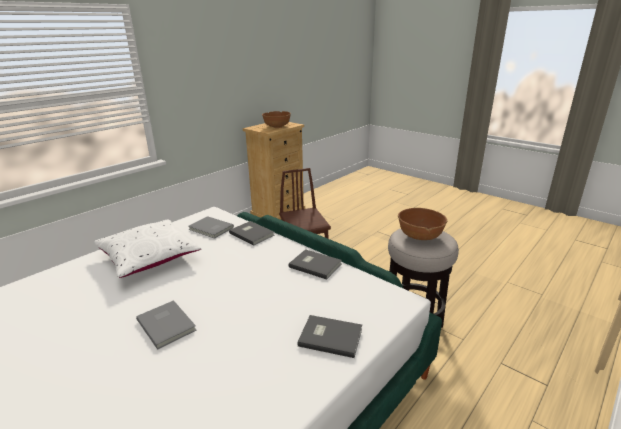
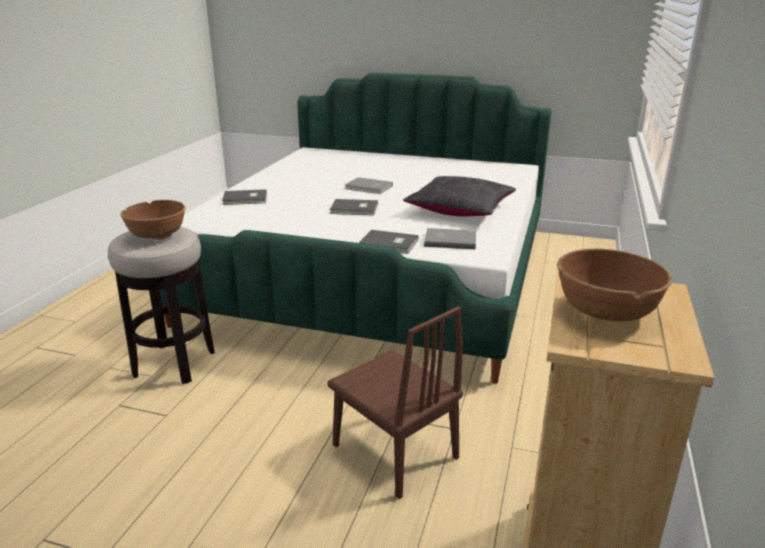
camera: 155 degrees right, 0 degrees up
(149, 258) = (460, 210): white pillow -> black pillow
(315, 265) = (284, 230): grey book -> grey book (355, 209)

